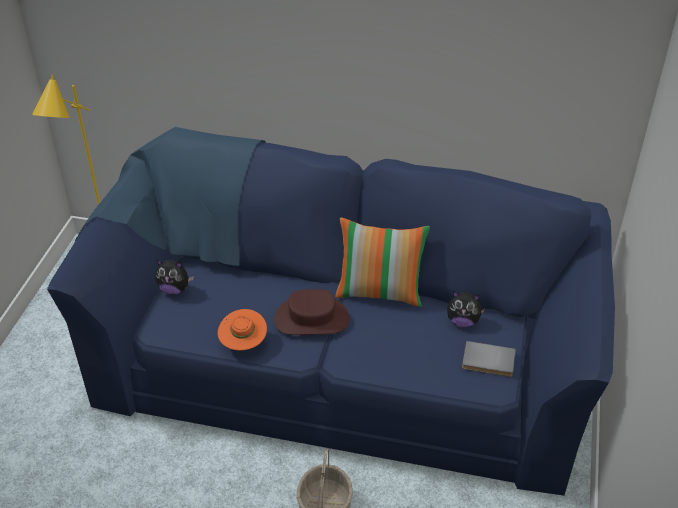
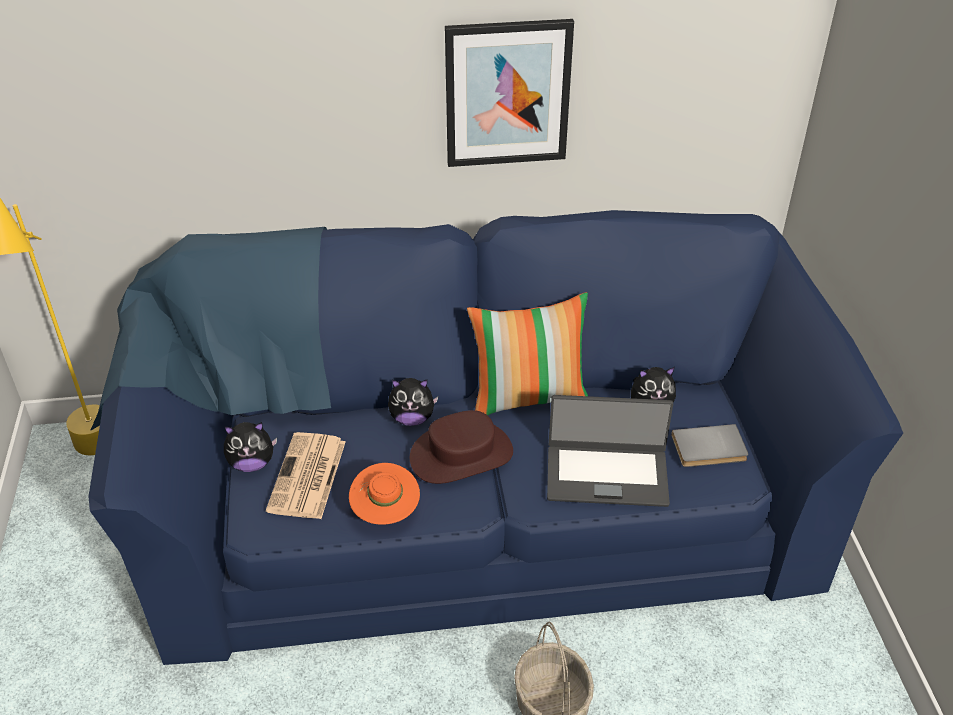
camera: 20 degrees left, 0 degrees up
(204, 307) = (307, 477): none -> newspaper
(293, 287) = (412, 418): none -> plush toy
(404, 359) = (607, 474): none -> laptop
(408, 71) = (507, 93): none -> picture

